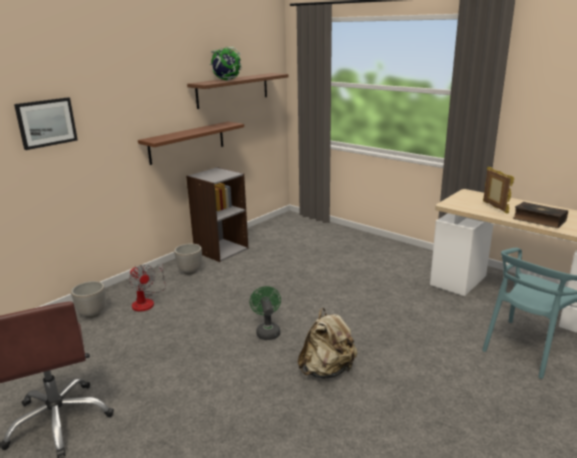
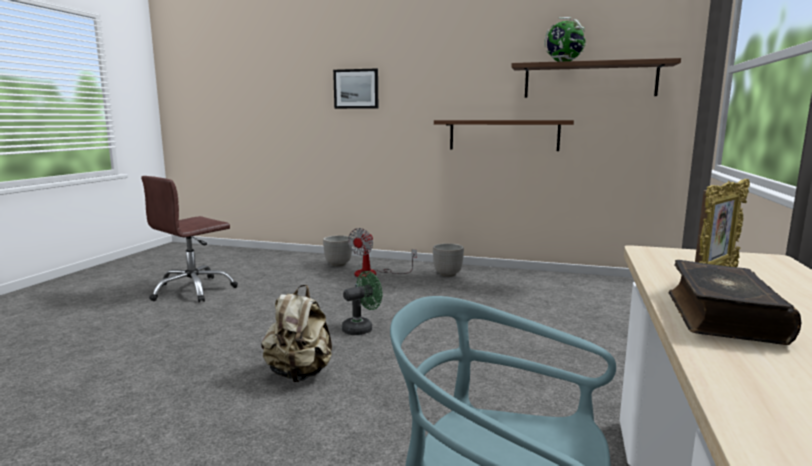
camera: 65 degrees right, 10 degrees down
(220, 250) = (512, 275): grey bookcase -> none

